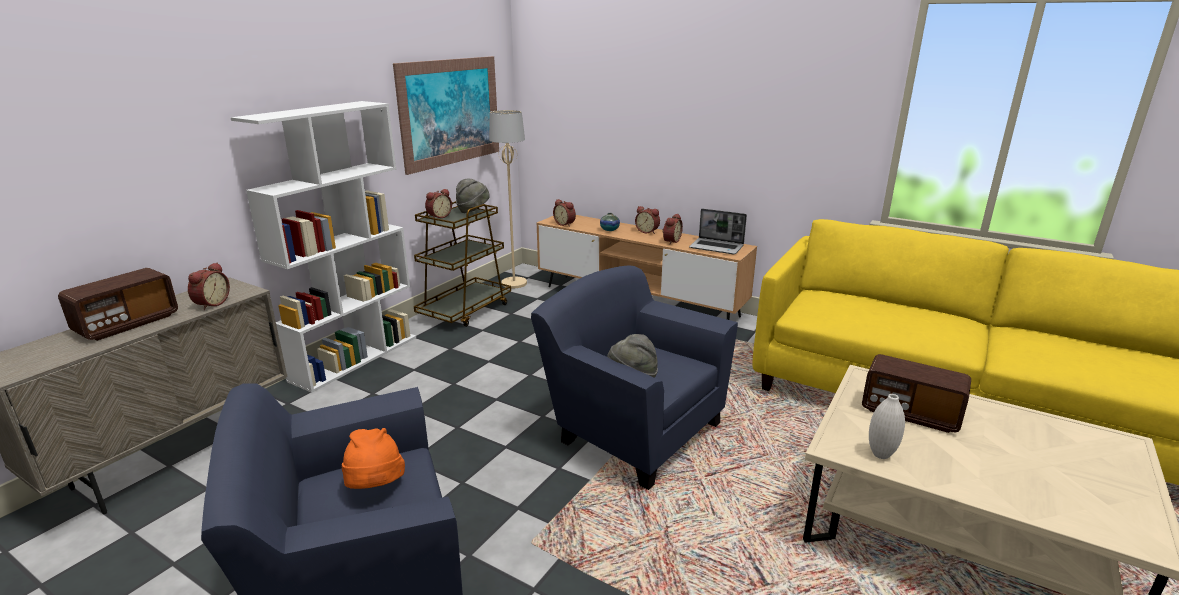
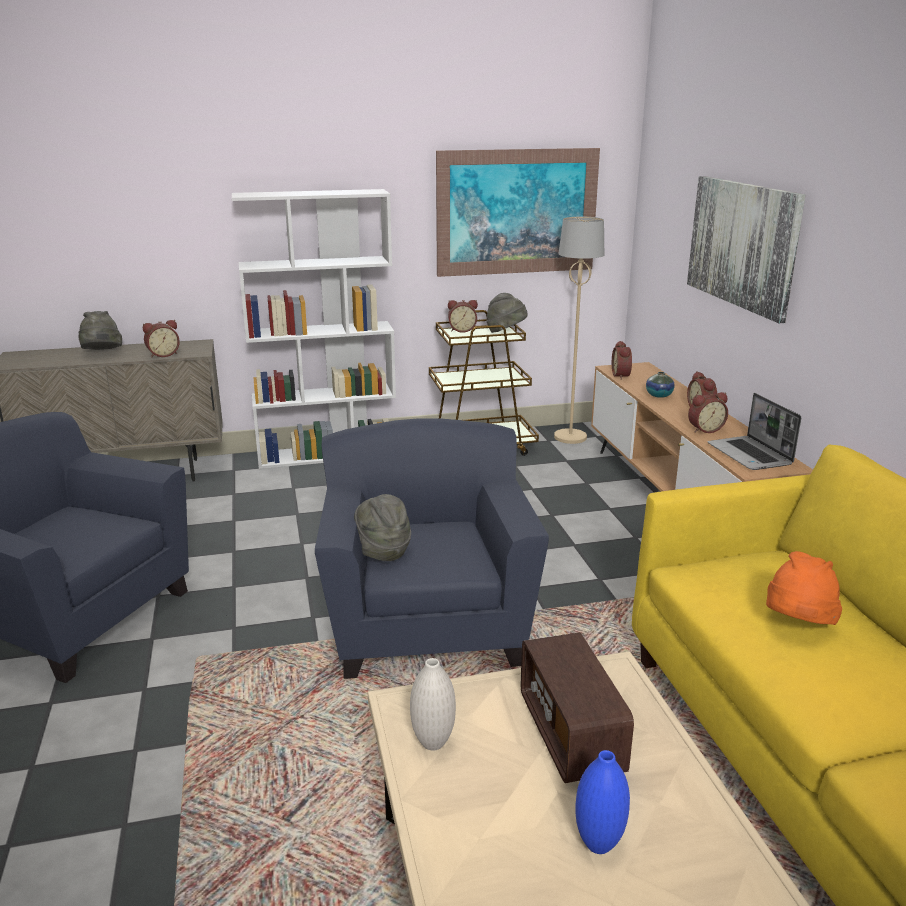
camera: 45 degrees right, 0 degrees up
(127, 324) = (102, 353): radio -> grey hat
(375, 487) = (80, 531): orange hat -> orange hat (797, 625)
(653, 115) = (742, 244): none -> picture
(1006, 448) = (598, 844): none -> blue vase

